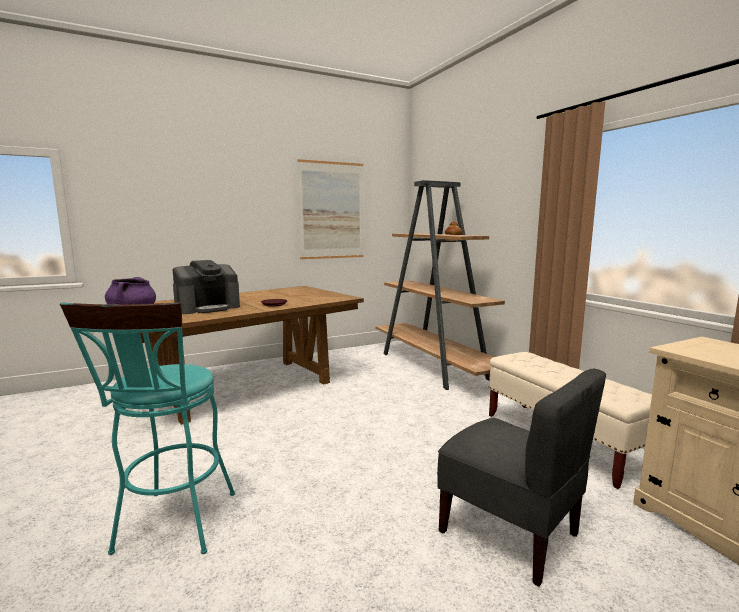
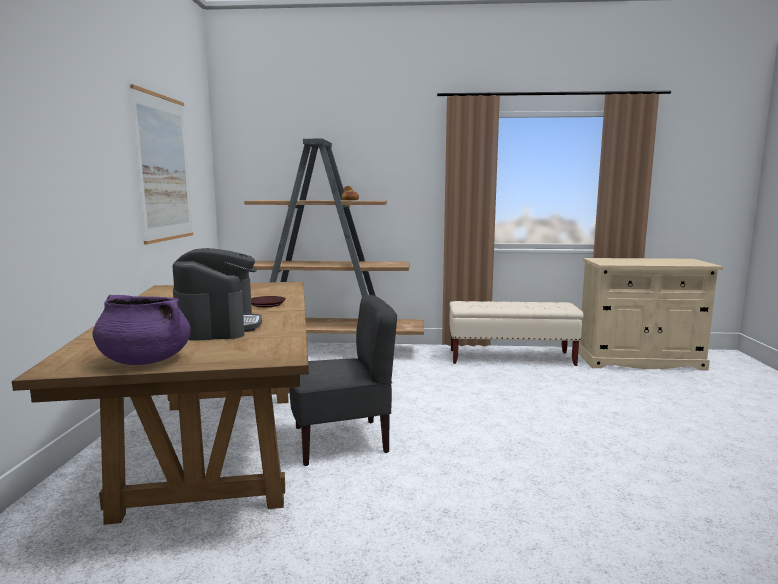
camera: 60 degrees left, 0 degrees up
(173, 528) = (541, 529): turquoise stool -> none
(510, 532) = (606, 403): grey chair -> grey chair (341, 441)

